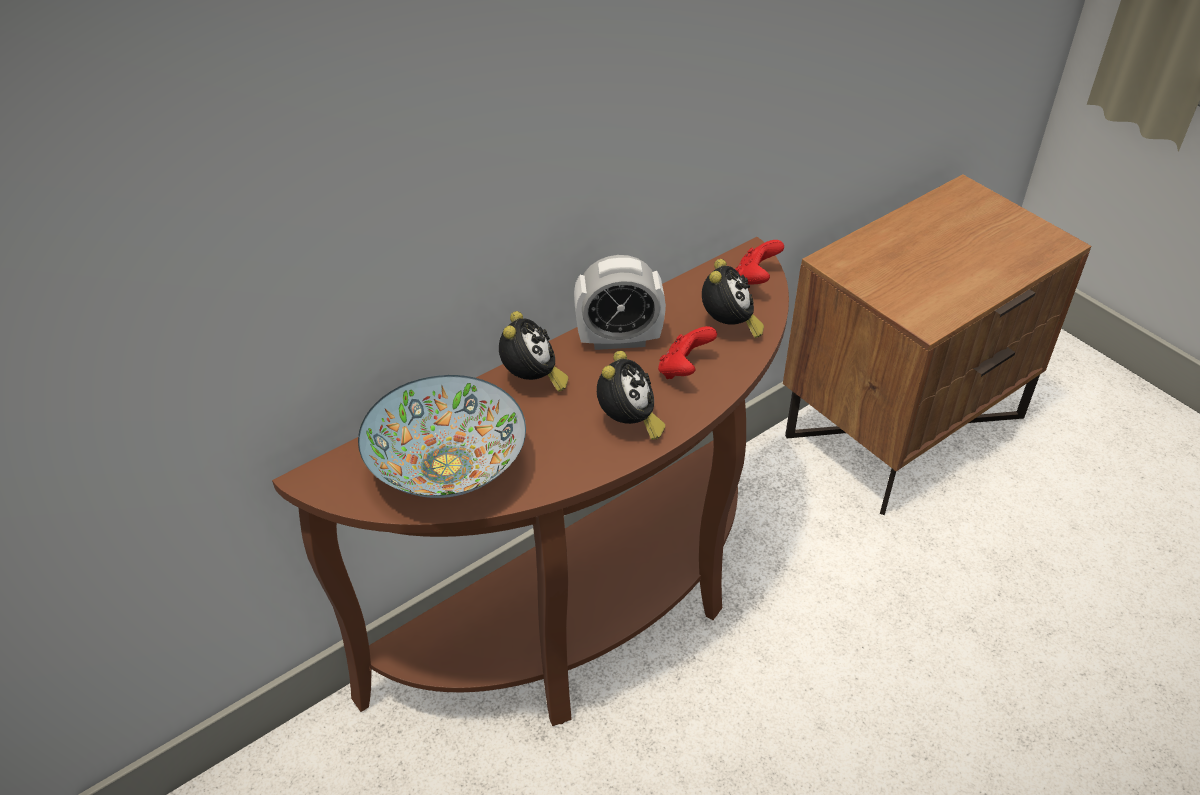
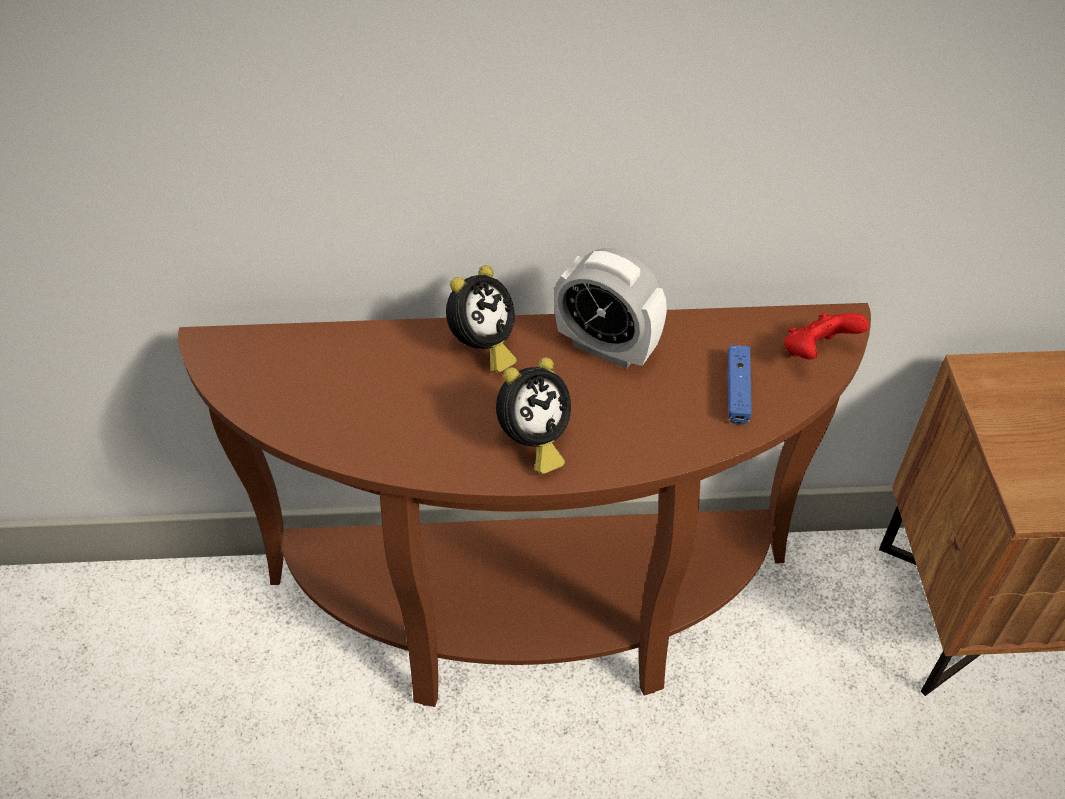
camera: 35 degrees right, 5 degrees up
(446, 467) = (326, 394): bowl -> none
(684, 369) = (644, 414): red game controller -> none
(729, 326) = (737, 390): alarm clock -> blue game controller

